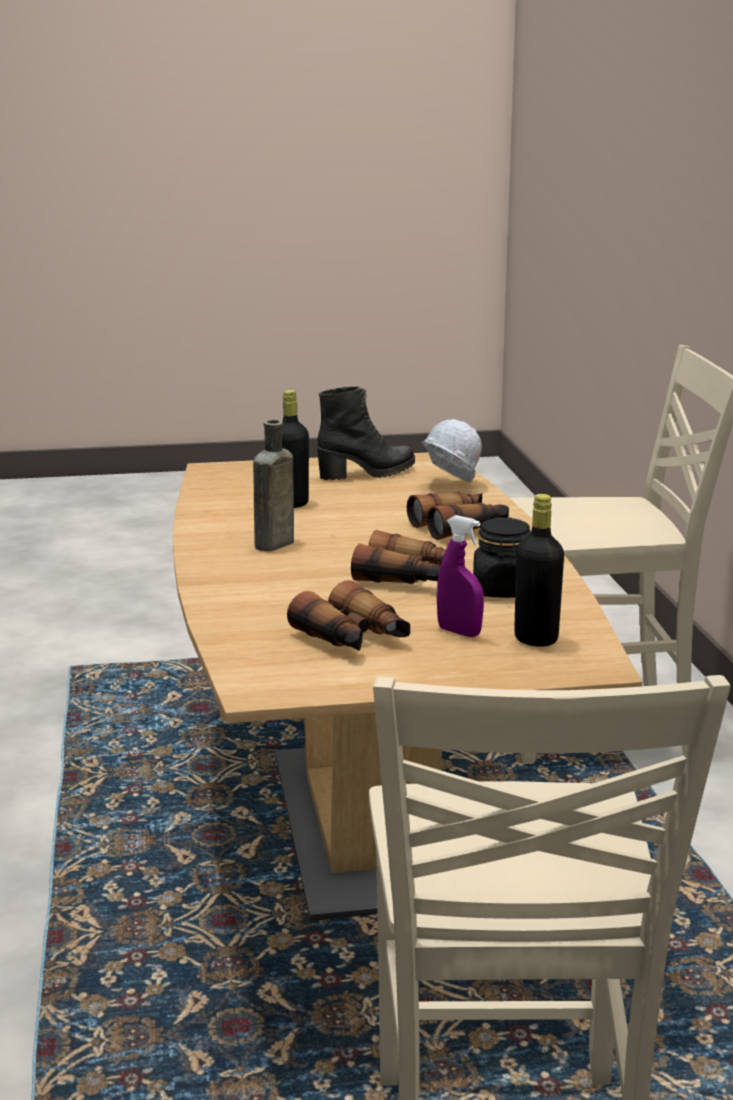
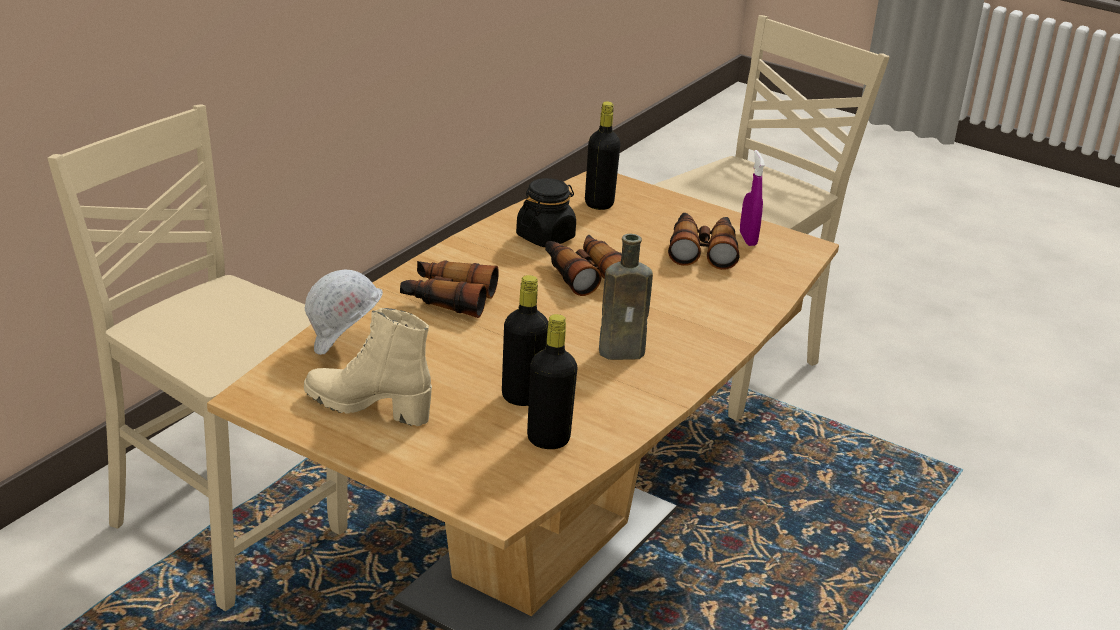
camera: 140 degrees left, 10 degrees up
(236, 495) = (548, 440): none -> black bottle
(367, 473) = (368, 407): black boot -> beige boot
(459, 632) = (632, 226): purple spray bottle -> purple spray bottle (748, 239)

